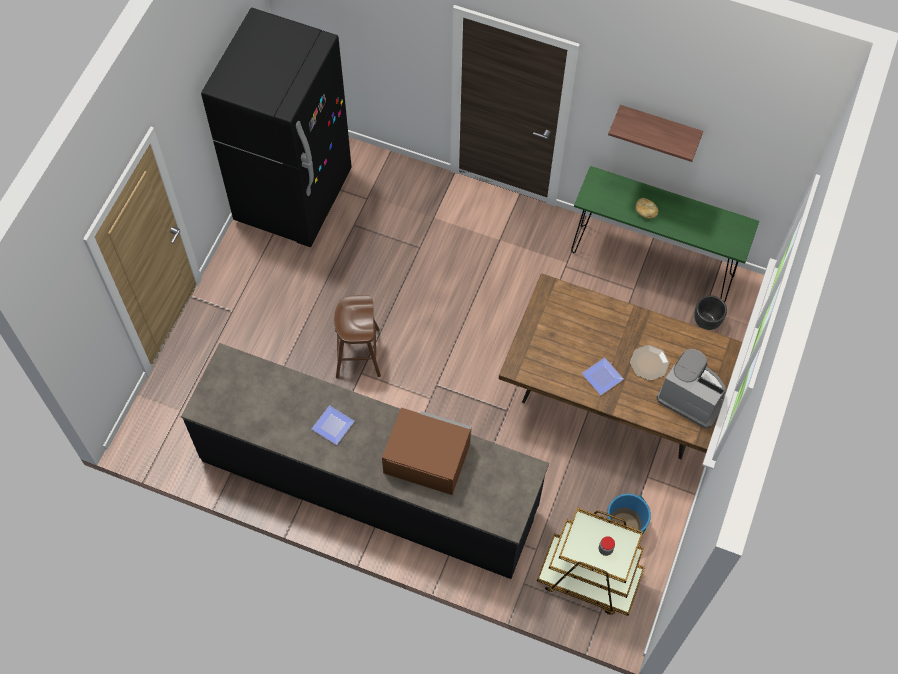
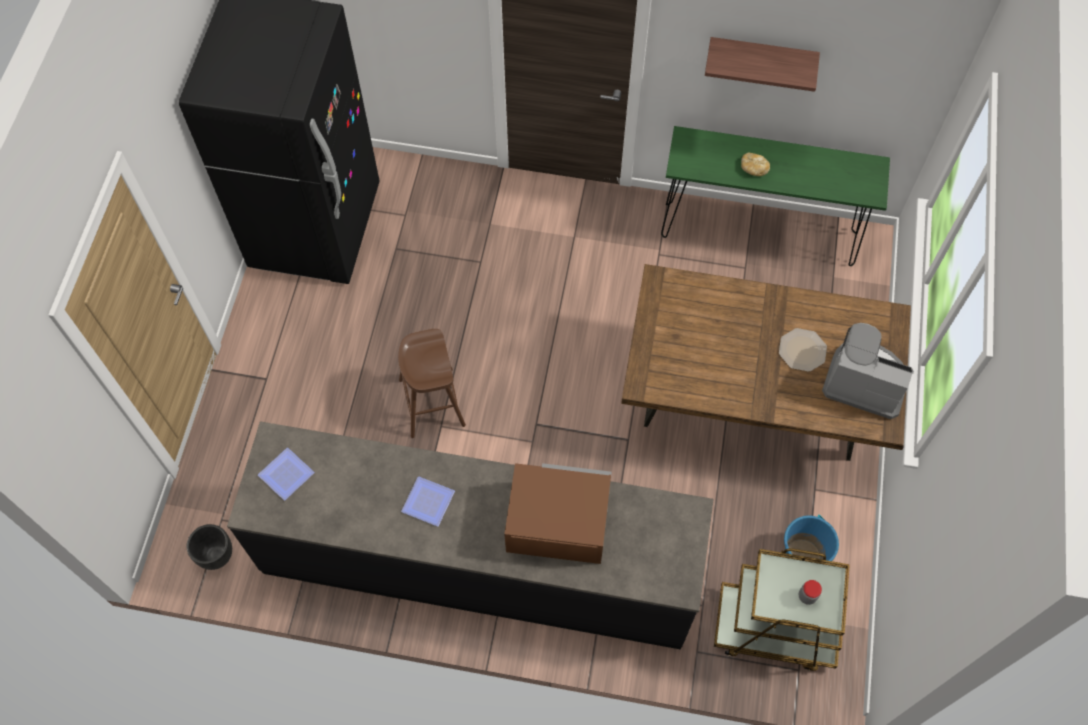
camera: 10 degrees left, 0 degrees up
(600, 377) = (747, 378): plate -> plate (284, 475)
(706, 321) = (838, 290): black planter -> black planter (216, 555)

